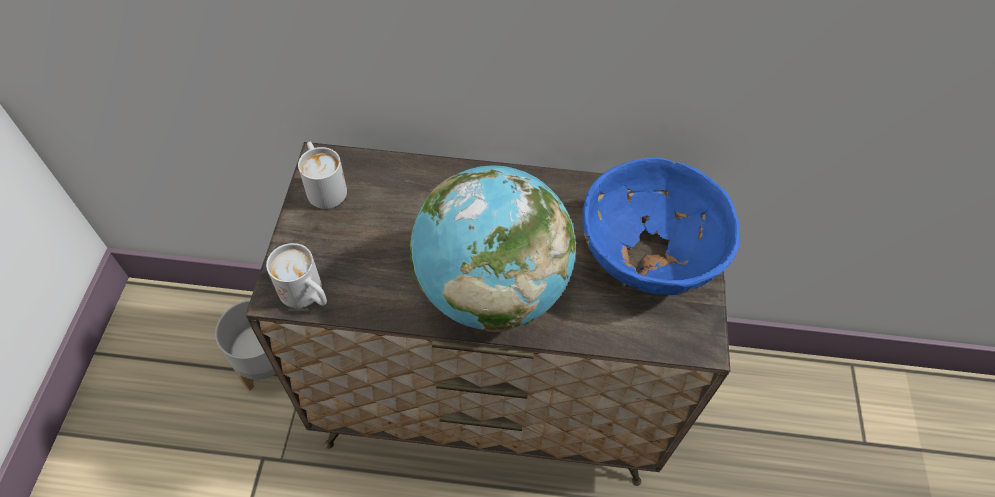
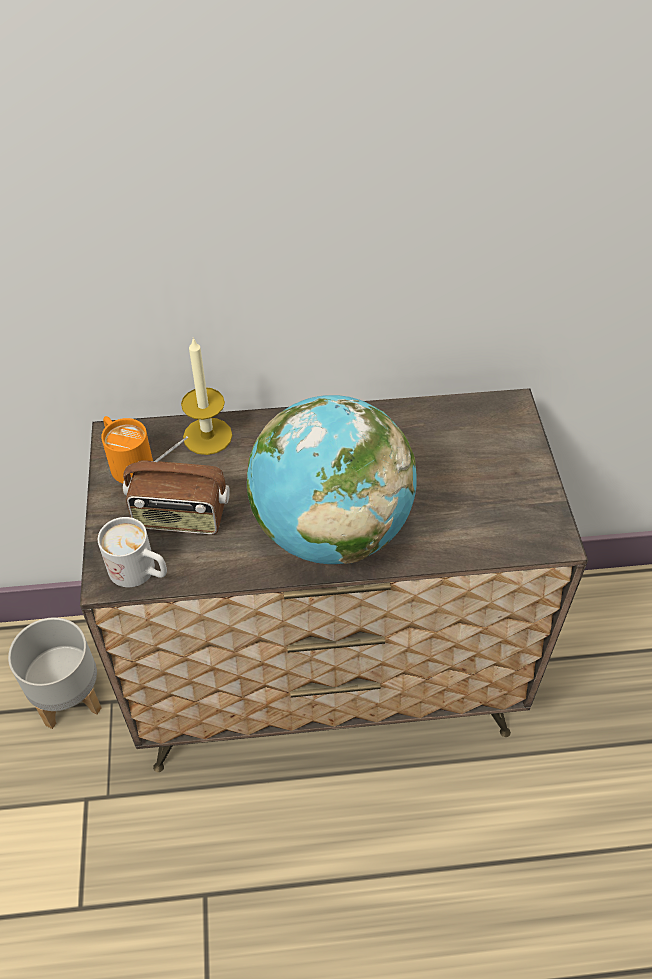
camera: 10 degrees left, 5 degrees down
(324, 186) = (127, 461): white mug -> orange mug
(357, 249) = (180, 517): none -> radio
(402, 175) = (207, 436): none -> candle
(647, 258) = (479, 470): blue bowl -> none

